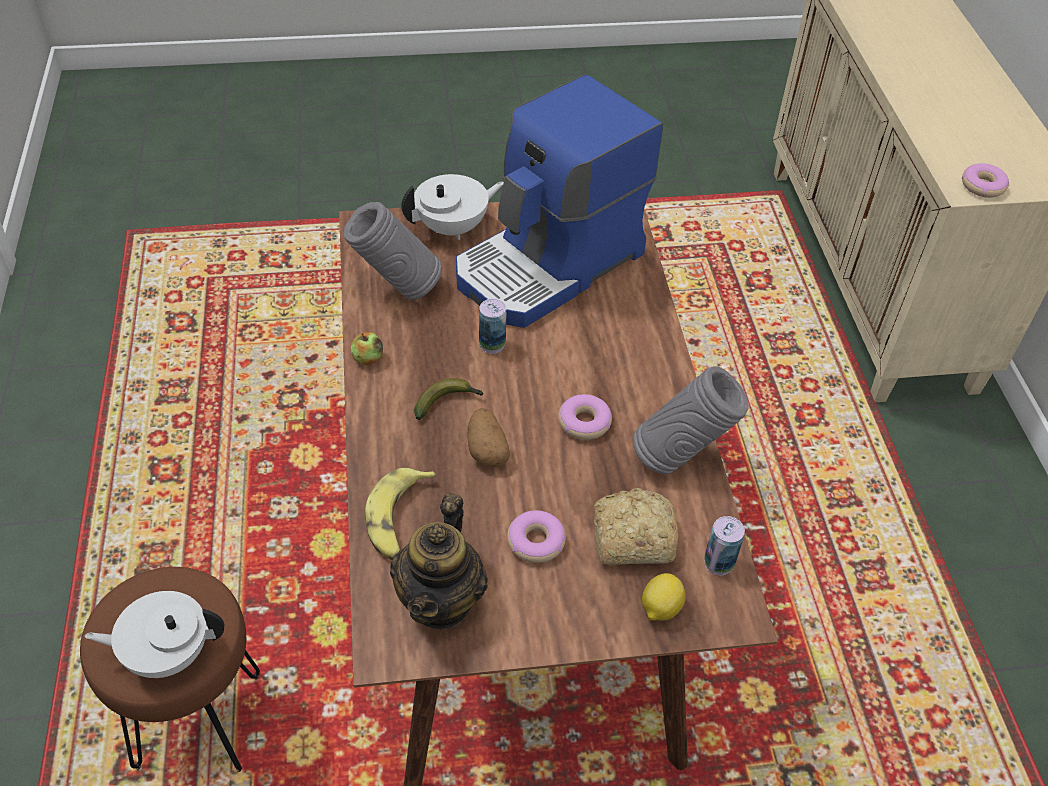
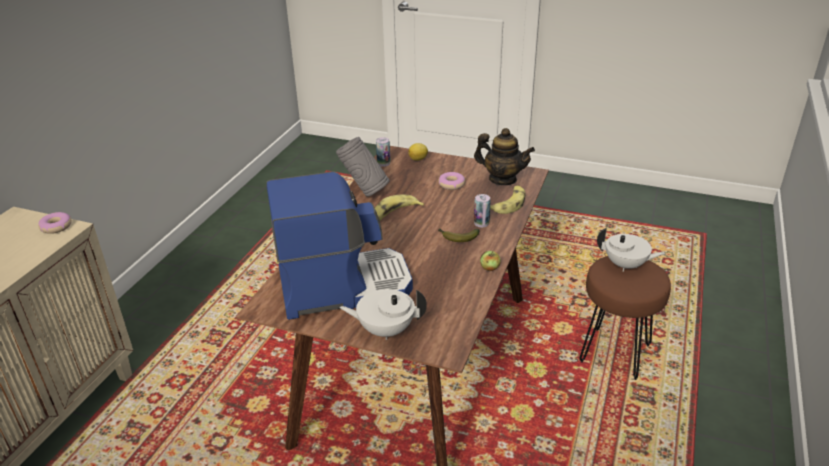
camera: 150 degrees left, 15 degrees down
(396, 289) = (451, 300): grey vase -> none
(441, 600) = (502, 179): teapot -> teapot turned 75 degrees clockwise
(486, 449) = (450, 216): potato -> none
(492, 344) = (414, 256): can -> can (481, 223)
(584, 422) = (395, 213): donut -> banana
(630, 537) = (411, 177): bread -> none

